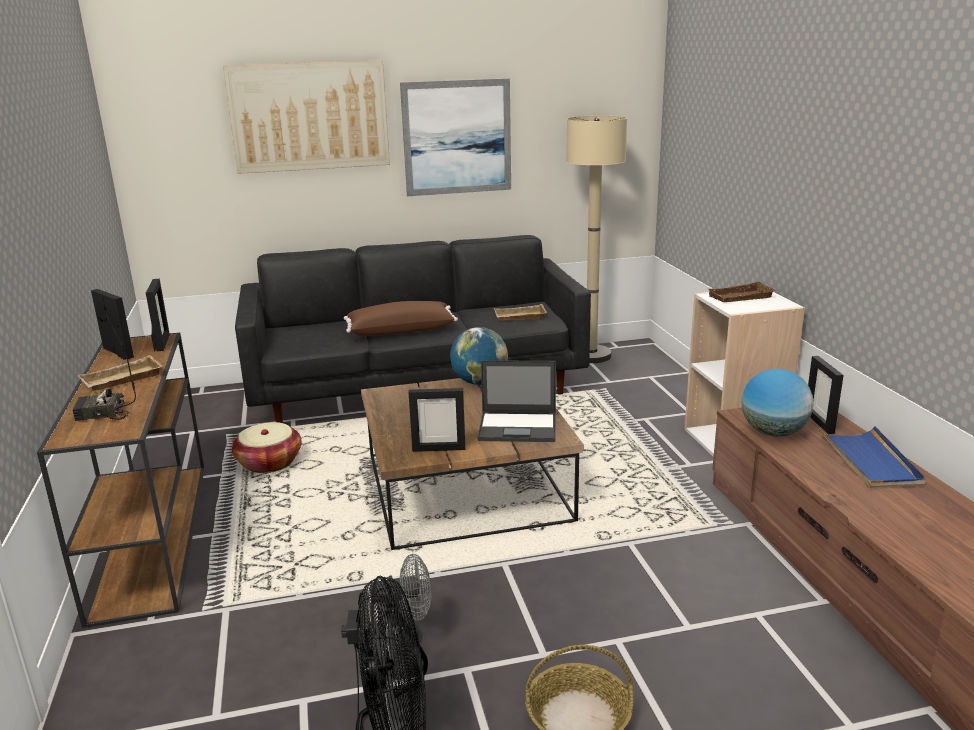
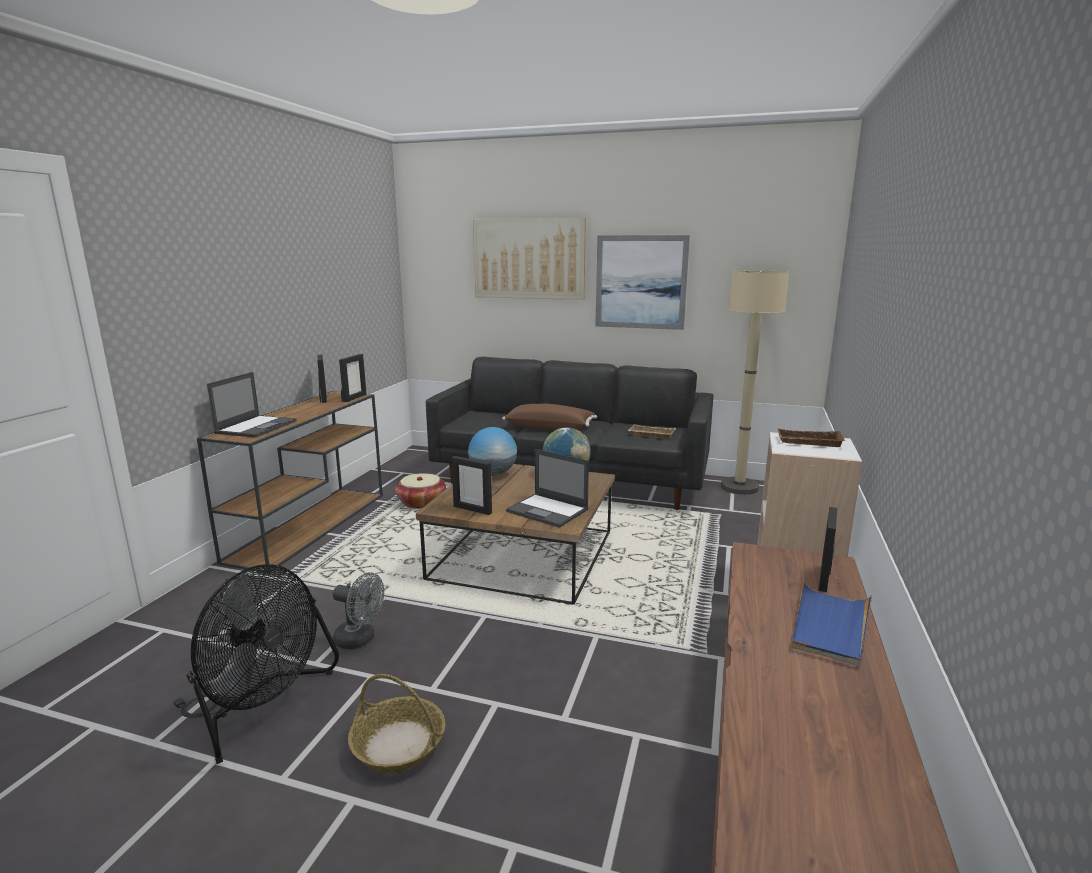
camera: 30 degrees right, 5 degrees down
(102, 414) = (257, 427): radio -> laptop
(122, 380) = (298, 412): beige tray -> none
(773, 433) = (761, 573): globe -> globe (493, 474)

